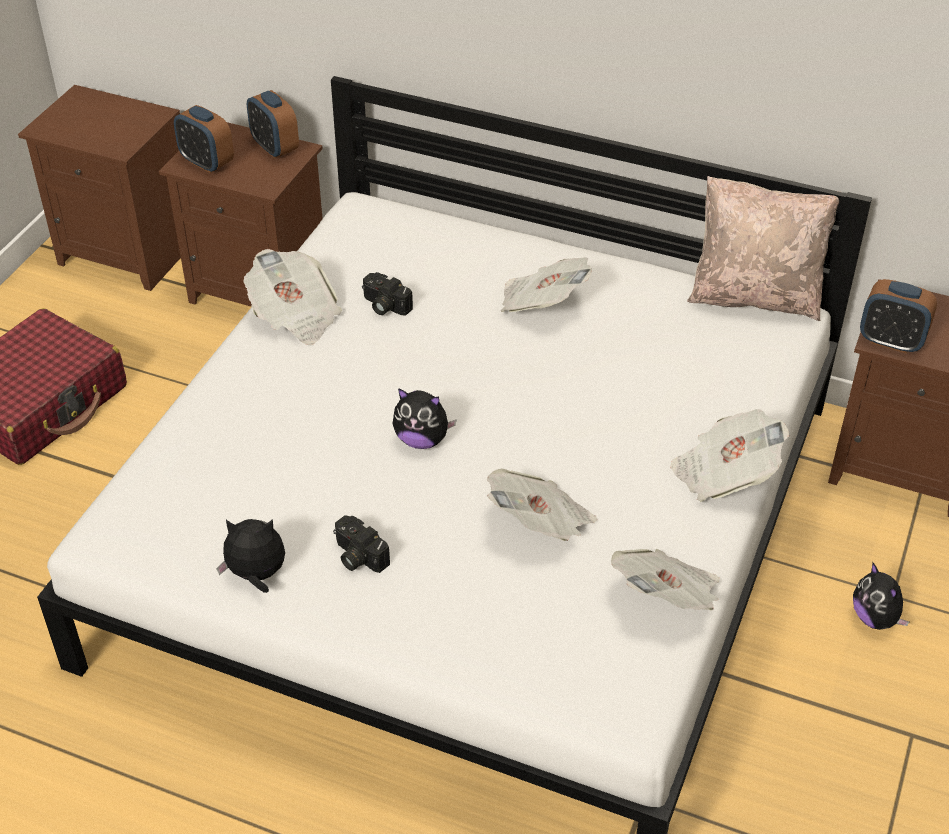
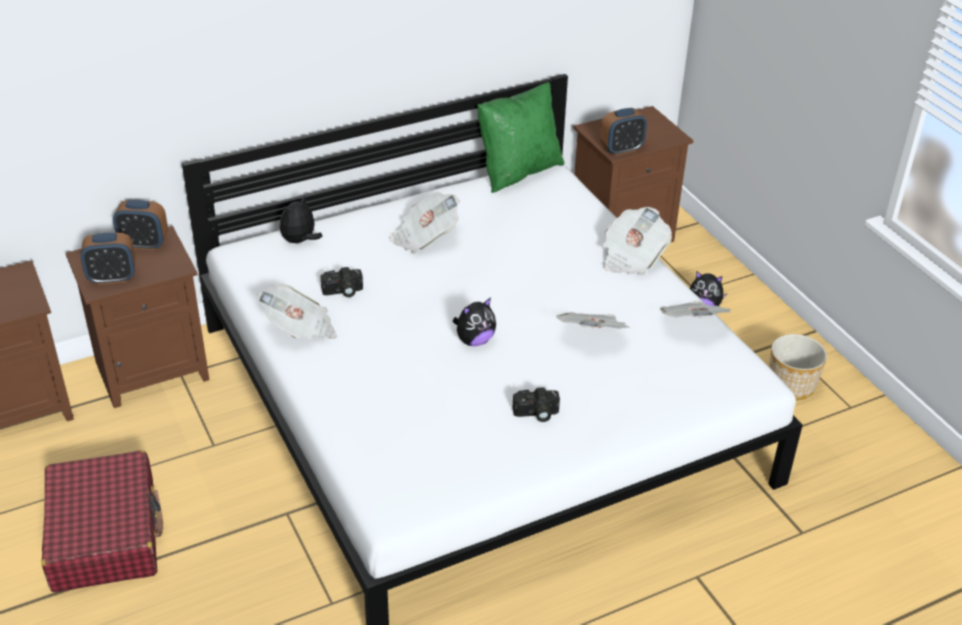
camera: 50 degrees left, 5 degrees down
(256, 575) = (503, 461): plush toy -> plush toy (300, 241)
(755, 296) = (518, 171): beige pillow -> green pillow
(840, 791) = (791, 385): none -> planter

